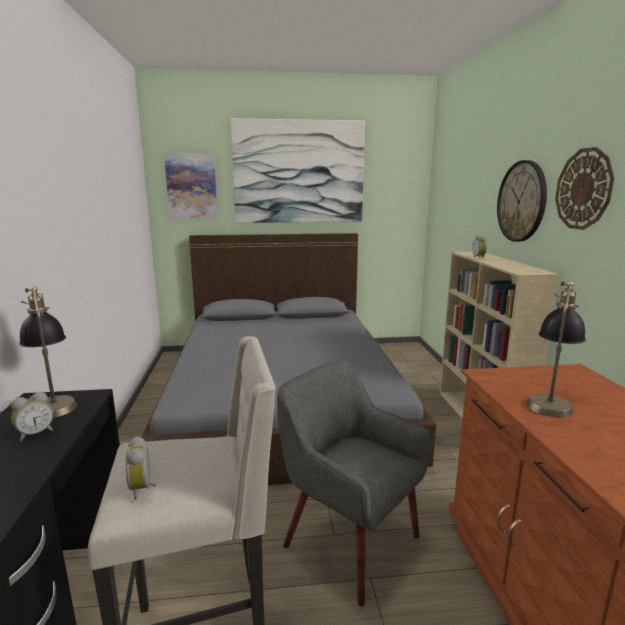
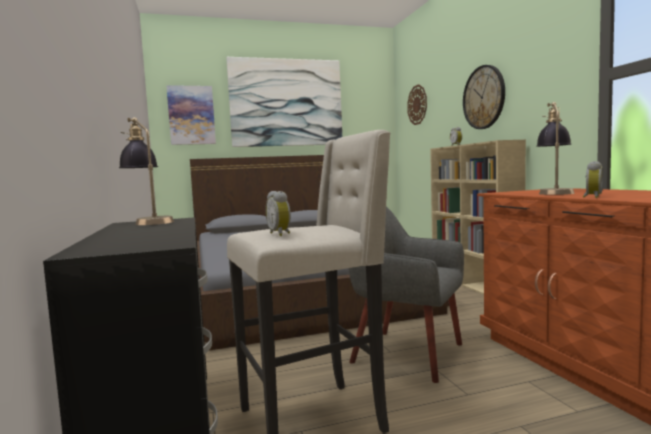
camera: 10 degrees left, 10 degrees down
(35, 434) = (154, 227): alarm clock -> alarm clock (591, 197)
(583, 189) = (534, 71): wall clock -> wall clock (417, 105)

